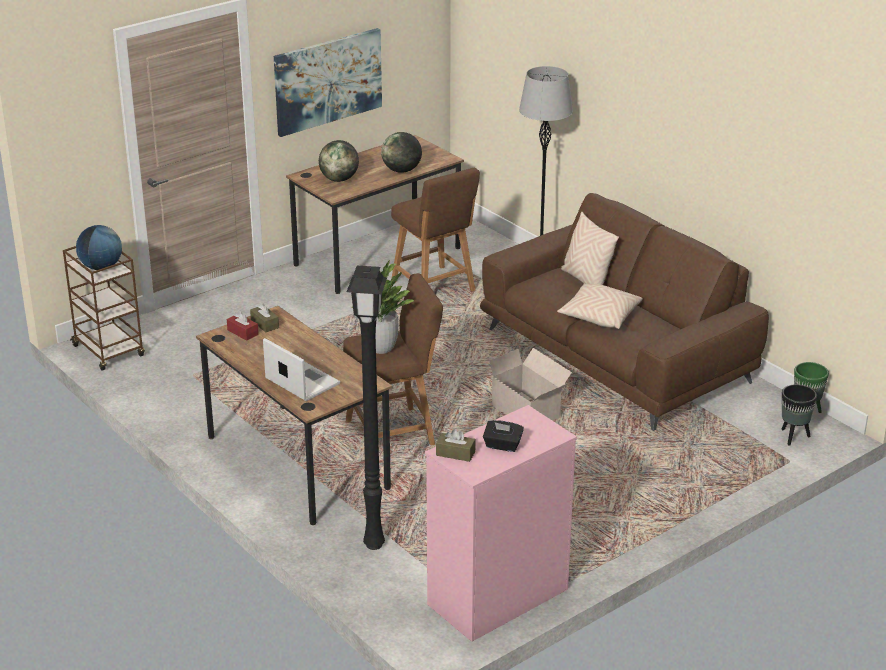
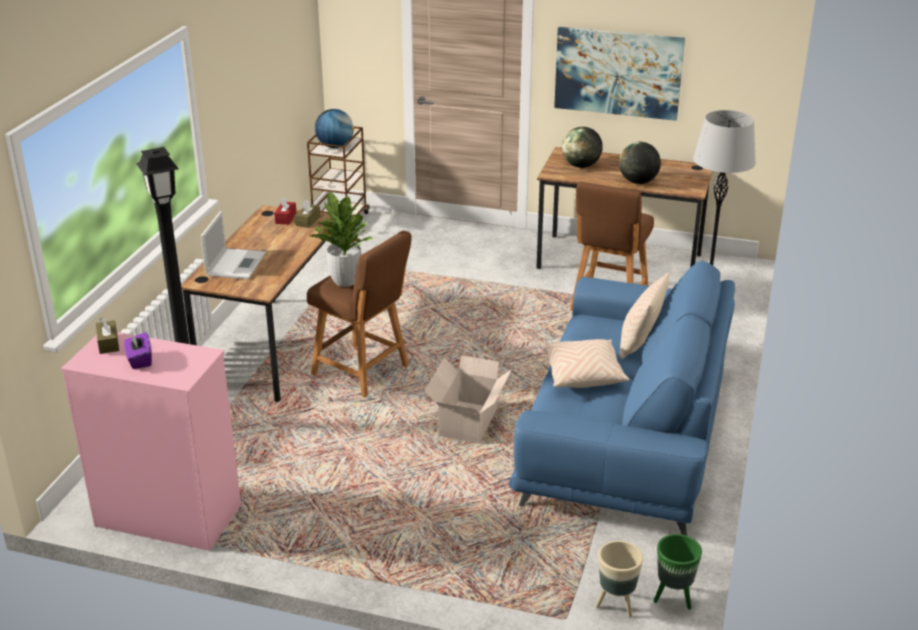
camera: 55 degrees right, 0 degrees up
(502, 445) = (139, 360): black tissue box -> purple tissue box
(617, 356) = (625, 436): brown sofa -> blue sofa
(793, 437) = (616, 605): black planter -> beige planter

